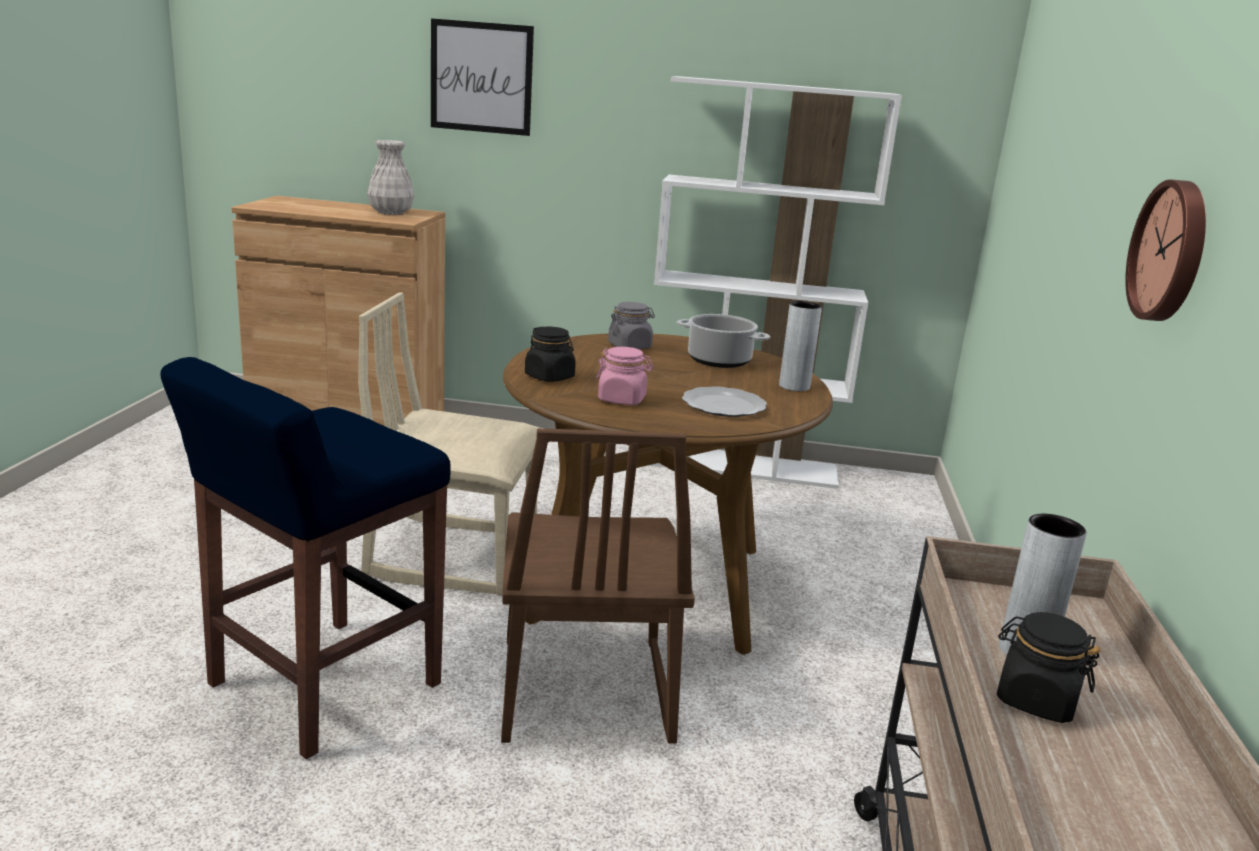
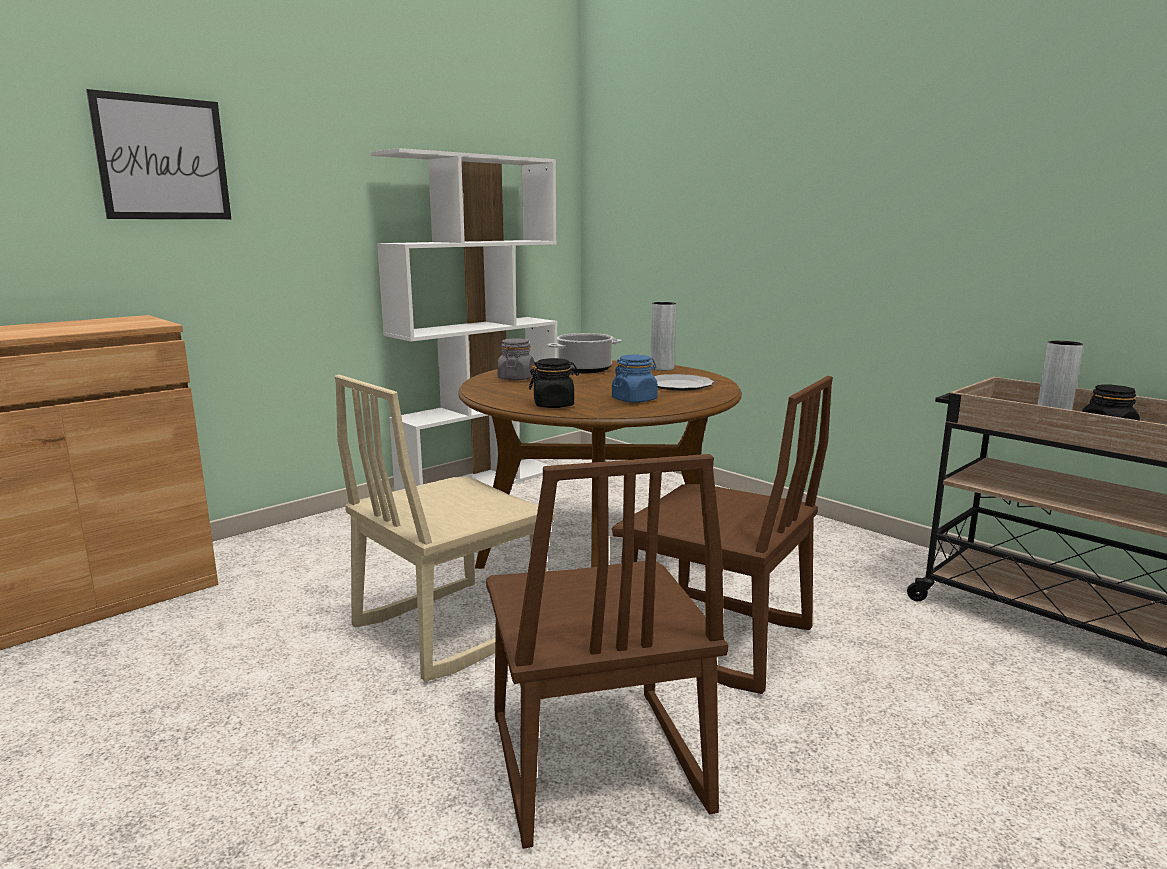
camera: 50 degrees left, 5 degrees down
(321, 686) = (593, 764): blue stool -> brown chair
(390, 212) = (104, 322): white vase -> none
(622, 399) = (634, 400): pink jar -> blue jar
(1172, 252) = (921, 211): wall clock -> none

